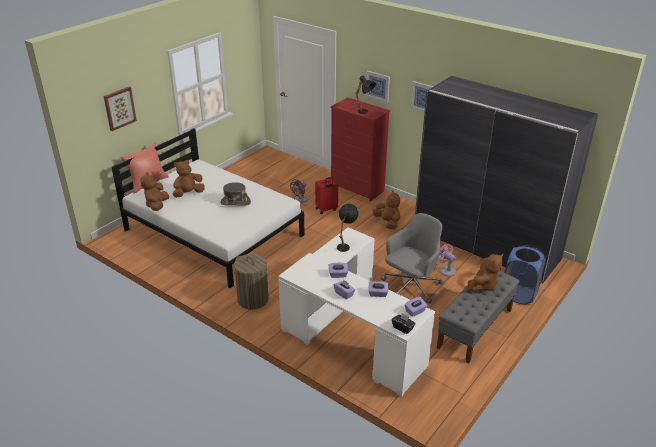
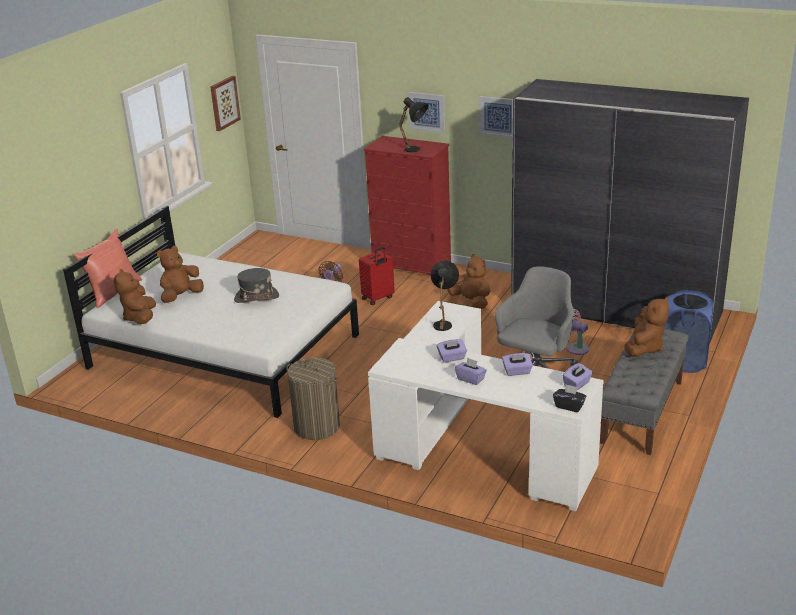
camera: 10 degrees left, 5 degrees down
(119, 108) = (64, 181): picture -> picture (224, 103)

